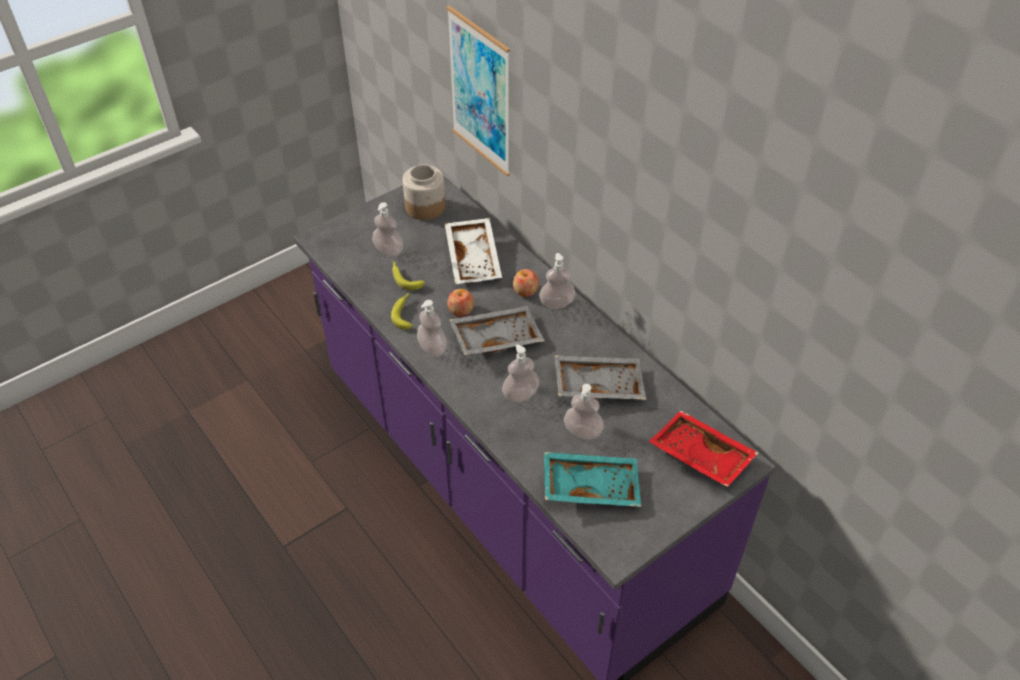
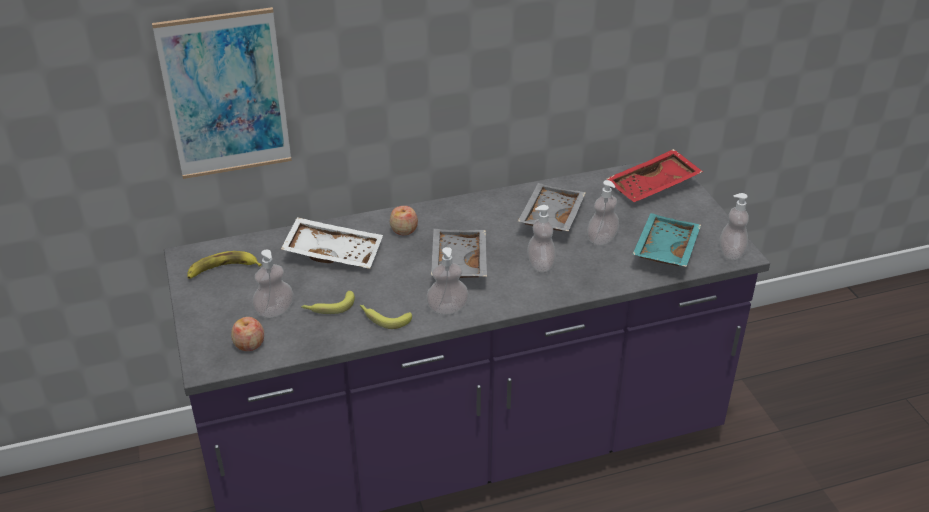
camera: 70 degrees left, 10 degrees down
(424, 207) = (222, 269): jar -> banana
(461, 310) = (404, 277): apple -> apple (249, 344)
(556, 303) = (434, 215): soap dispenser -> soap dispenser (731, 252)

